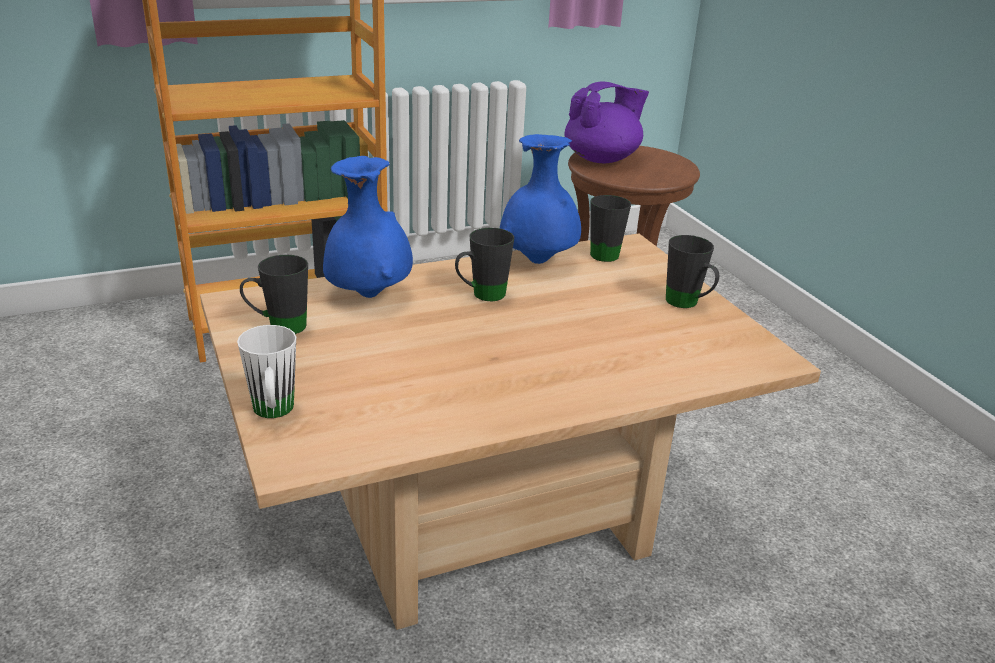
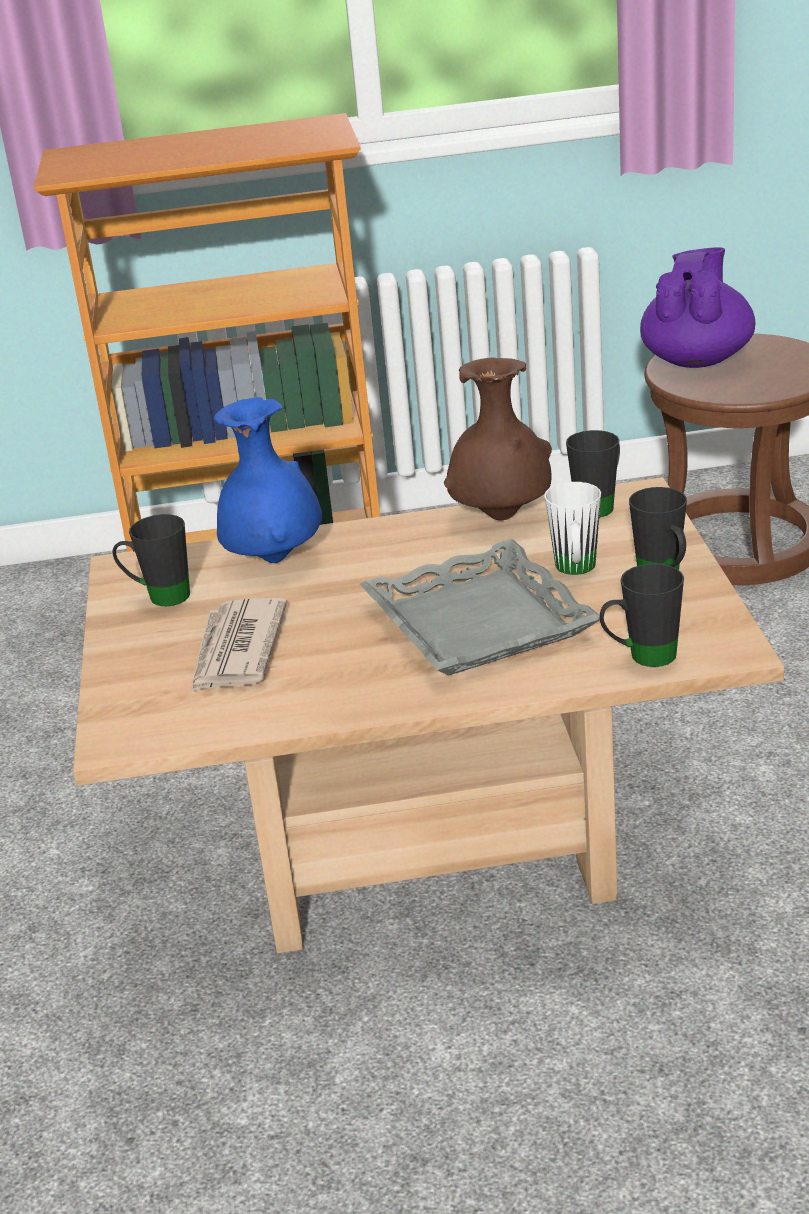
camera: 20 degrees right, 0 degrees up
(273, 413) = (118, 691): white mug -> white mug (576, 571)
(370, 372) = (236, 650): none -> newspaper
(481, 296) = (407, 562): black mug -> black mug (641, 658)
(537, 261) = (501, 517): blue vase -> brown vase
(568, 342) = (480, 622): none -> grey tray
(602, 159) = (697, 359): purple teapot -> purple teapot turned 60 degrees counterclockwise

